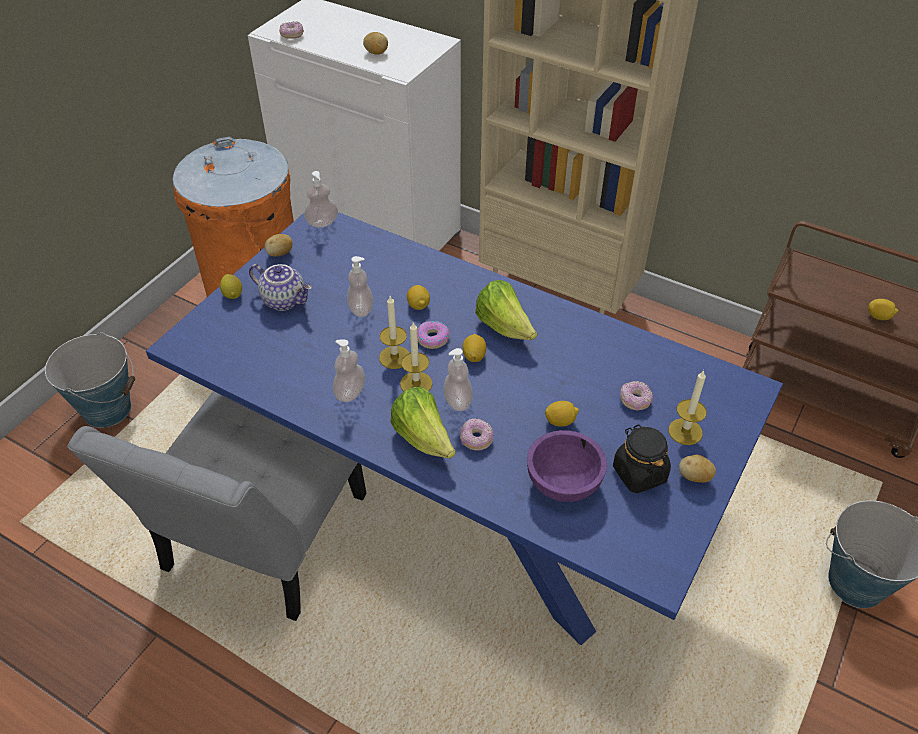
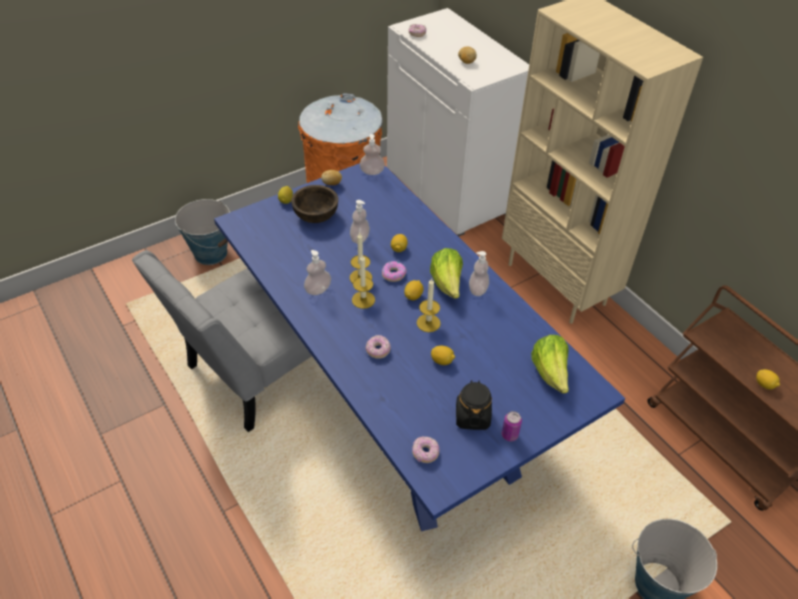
camera: 25 degrees right, 0 degrees up
(285, 300) = (315, 215): teapot -> brown bowl
(423, 438) = (345, 336): lettuce -> lettuce (550, 373)
(458, 401) = (382, 321): soap dispenser -> soap dispenser (478, 290)
(564, 483) = (416, 401): purple bowl -> none
(635, 401) = (504, 367): donut -> donut (425, 453)
(685, 431) = (525, 402): candle -> candle (428, 323)
(694, 477) = (509, 435): potato -> can

